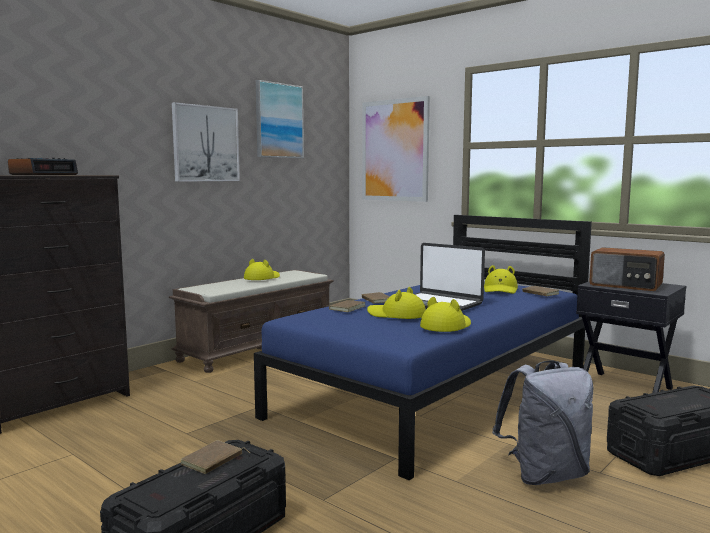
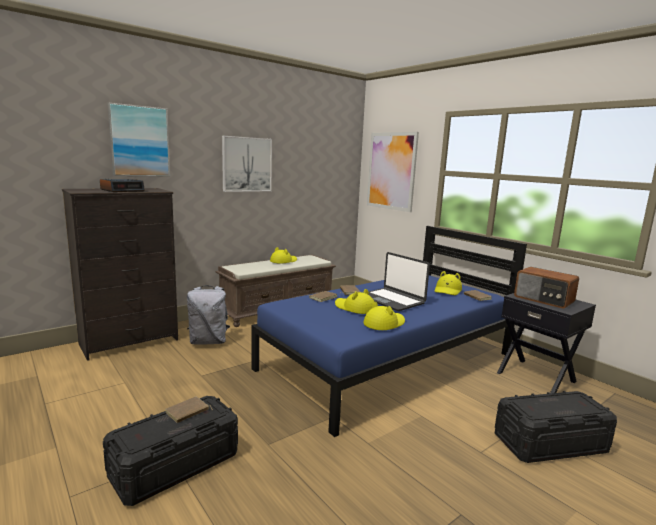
camera: 10 degrees right, 5 degrees up
(278, 121) = (304, 146): picture -> picture (139, 141)
(545, 475) = (436, 448): grey backpack -> grey backpack (208, 341)

